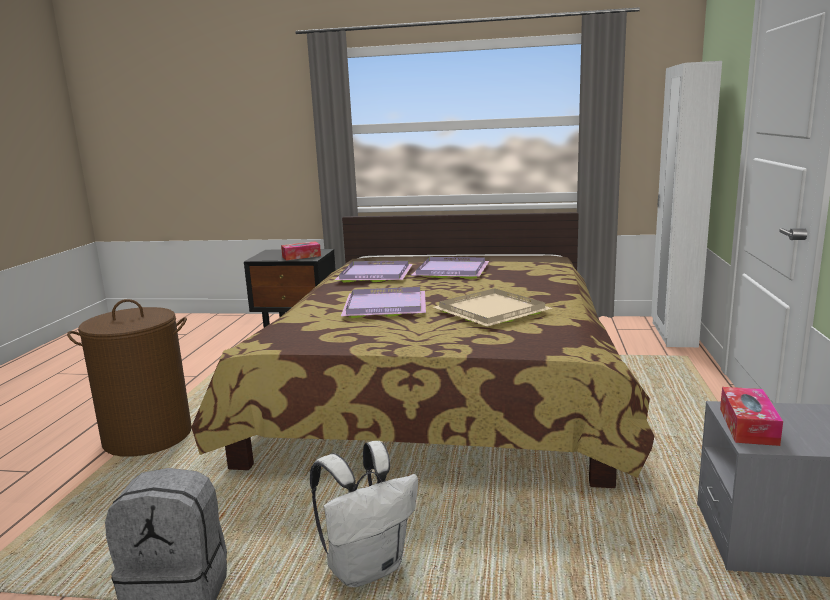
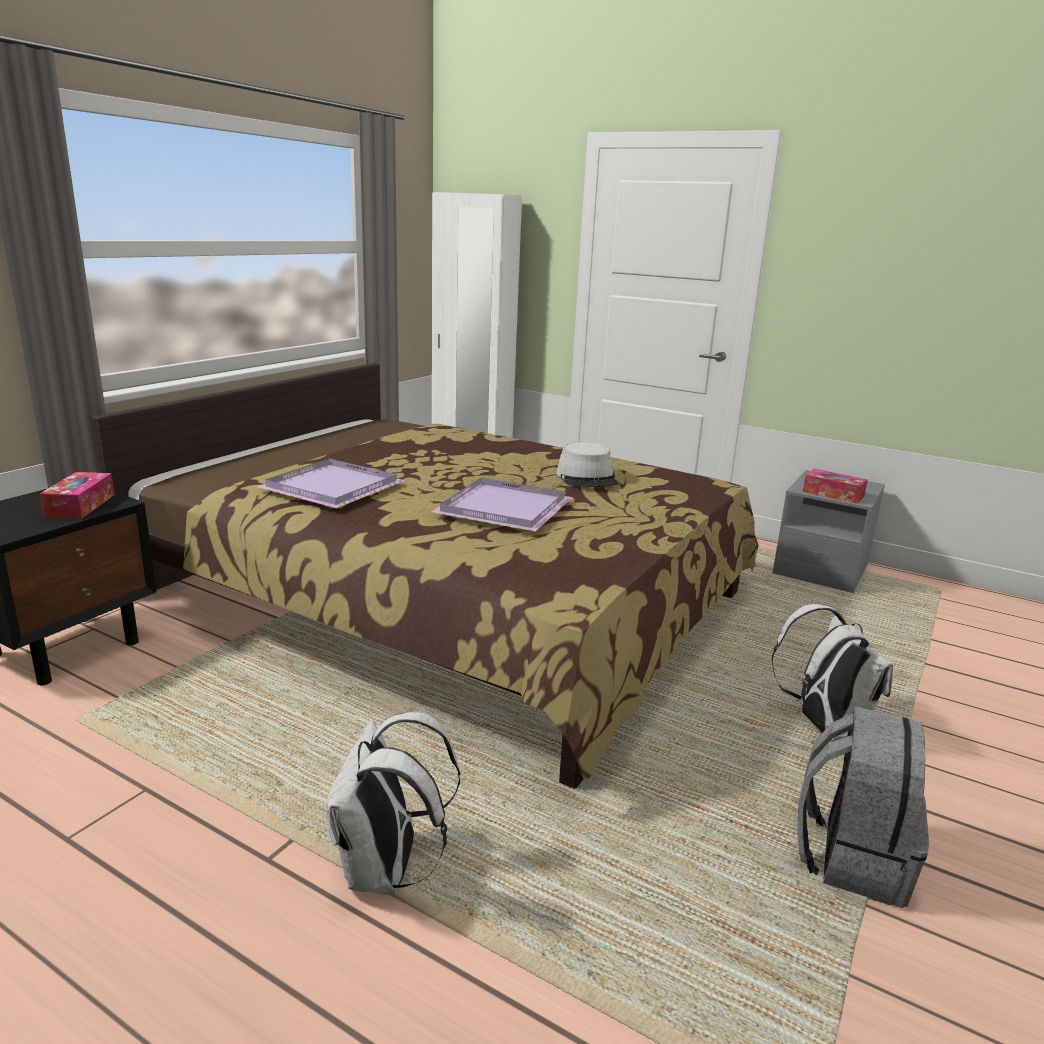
camera: 70 degrees left, 5 degrees up
(147, 437) = (386, 871): brown laundry basket -> white backpack
(452, 271) = (393, 458): purple tray -> none
(493, 311) = (587, 478): beige tray -> grey hat

